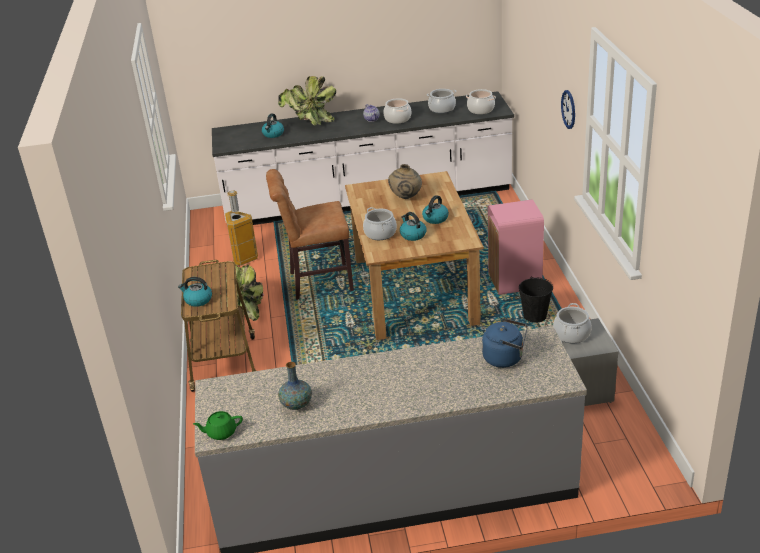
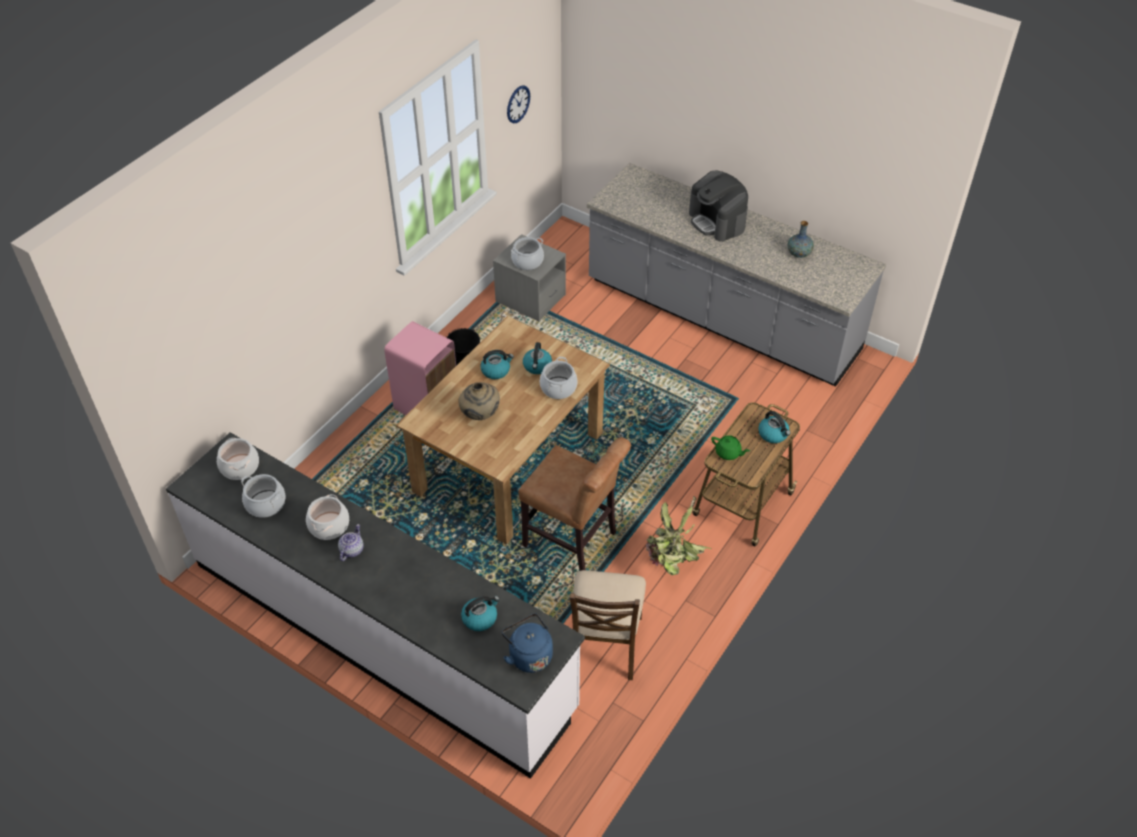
camera: 140 degrees left, 15 degrees up
(221, 432) = (861, 265): green teapot -> green teapot (728, 453)
(243, 258) = (605, 644): trash can -> brown chair
(309, 123) = (417, 606): potted plant -> none
(413, 385) = (717, 221): none -> coffee machine
(505, 358) = (644, 203): blue kettle -> blue kettle (528, 655)
(568, 109) = (354, 239): wall clock -> wall clock (518, 104)

